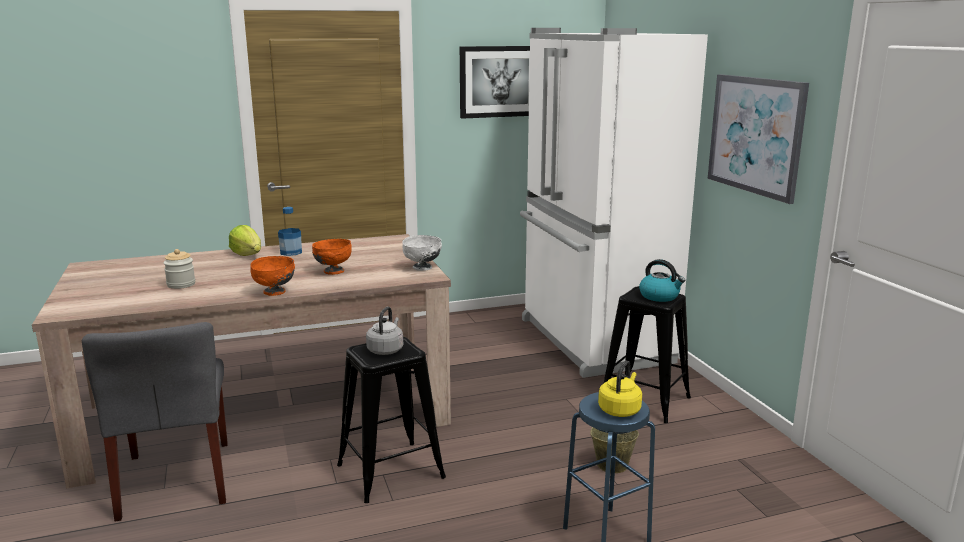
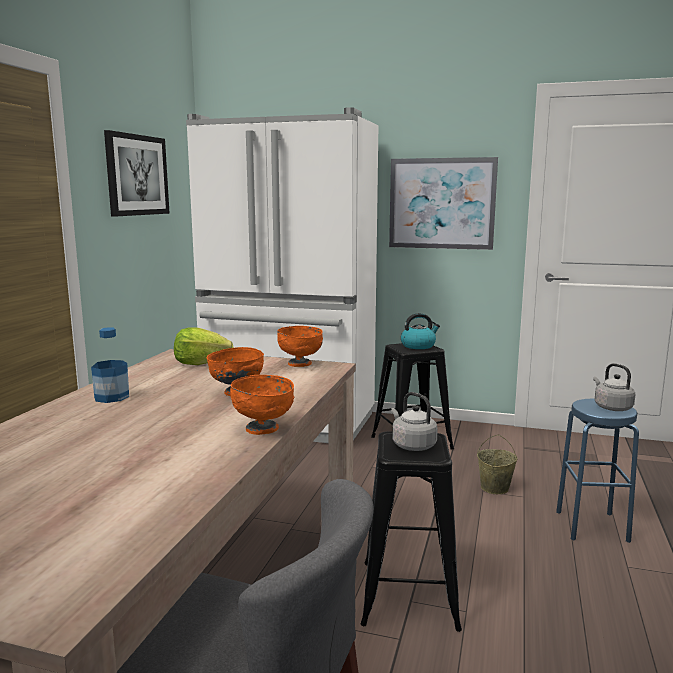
camera: 55 degrees left, 5 degrees down
(181, 284) = (108, 475): jar -> none
(247, 255) = (61, 417): lettuce -> lettuce (201, 363)
(422, 268) = (300, 364): white bowl -> orange bowl
(620, 409) = (611, 407): yellow kettle -> grey kettle

